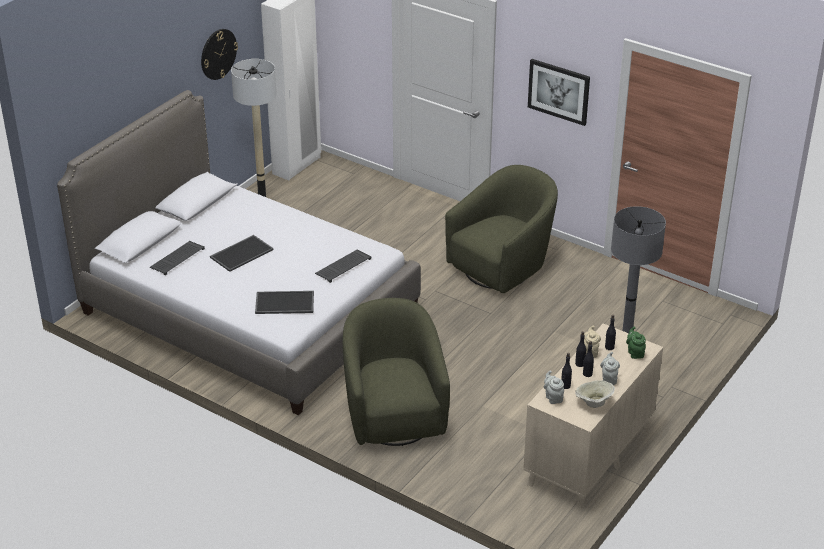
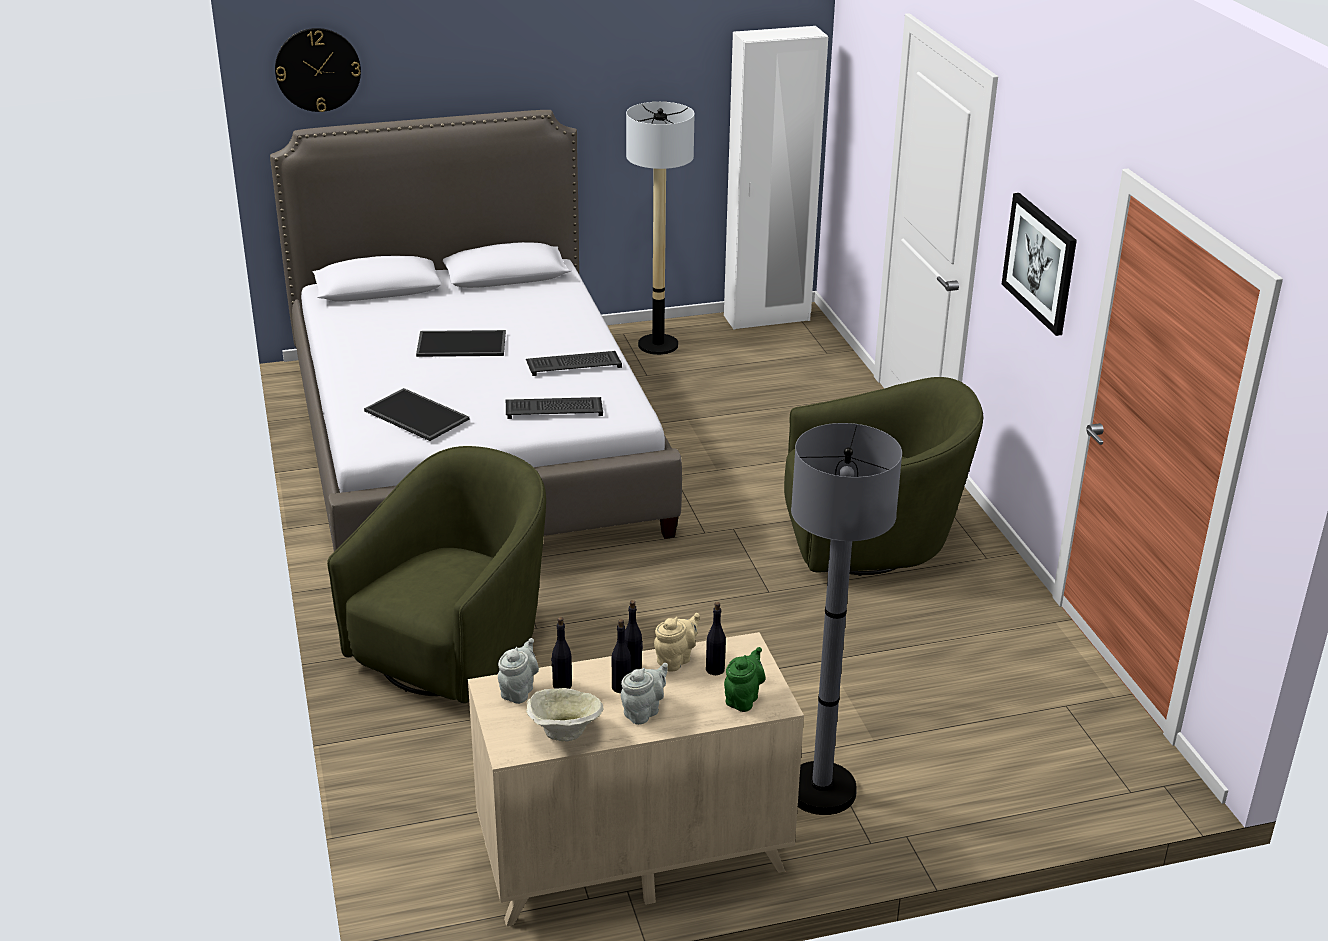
camera: 40 degrees right, 5 degrees down
(177, 258) = (386, 319): keyboard -> keyboard (574, 364)
(218, 54) = (635, 82): wall clock -> wall clock (318, 69)

